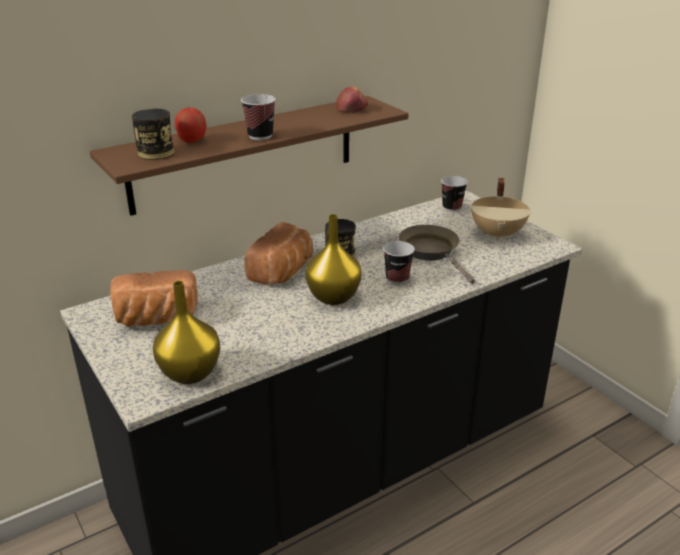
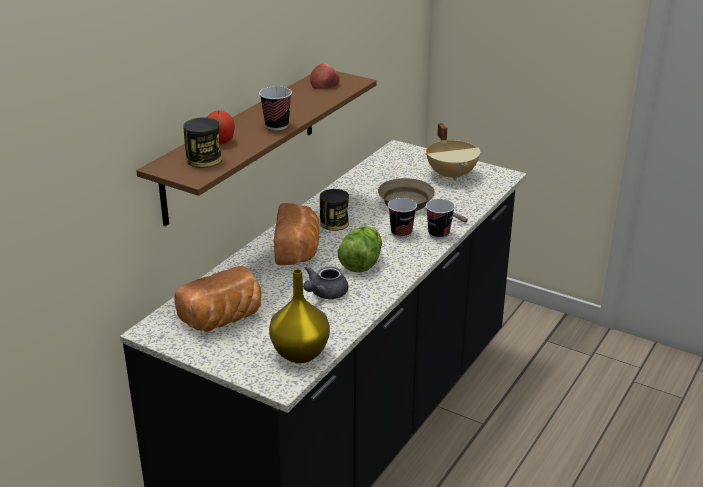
camera: 25 degrees left, 0 degrees up
(268, 320) = (324, 294): none -> grey teapot
(332, 297) = (361, 261): yellow vase -> lettuce
(452, 207) = (394, 159): cup -> cup (438, 234)

